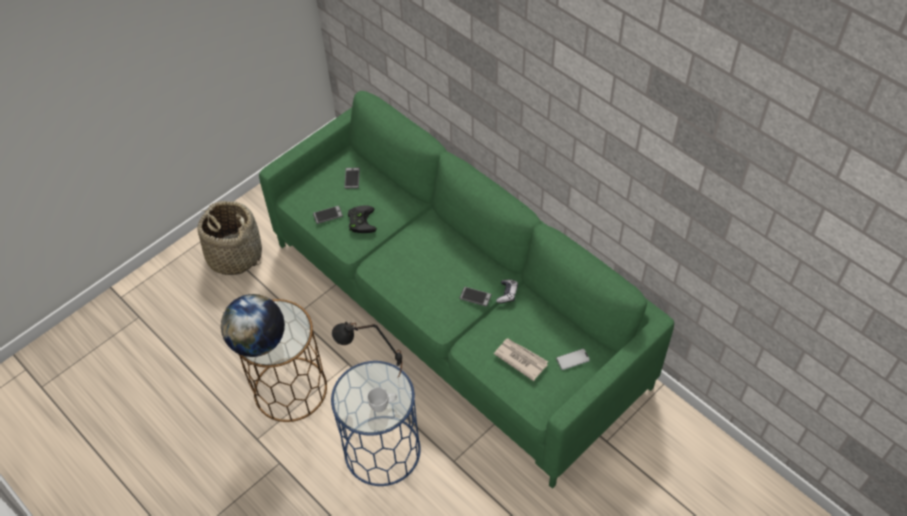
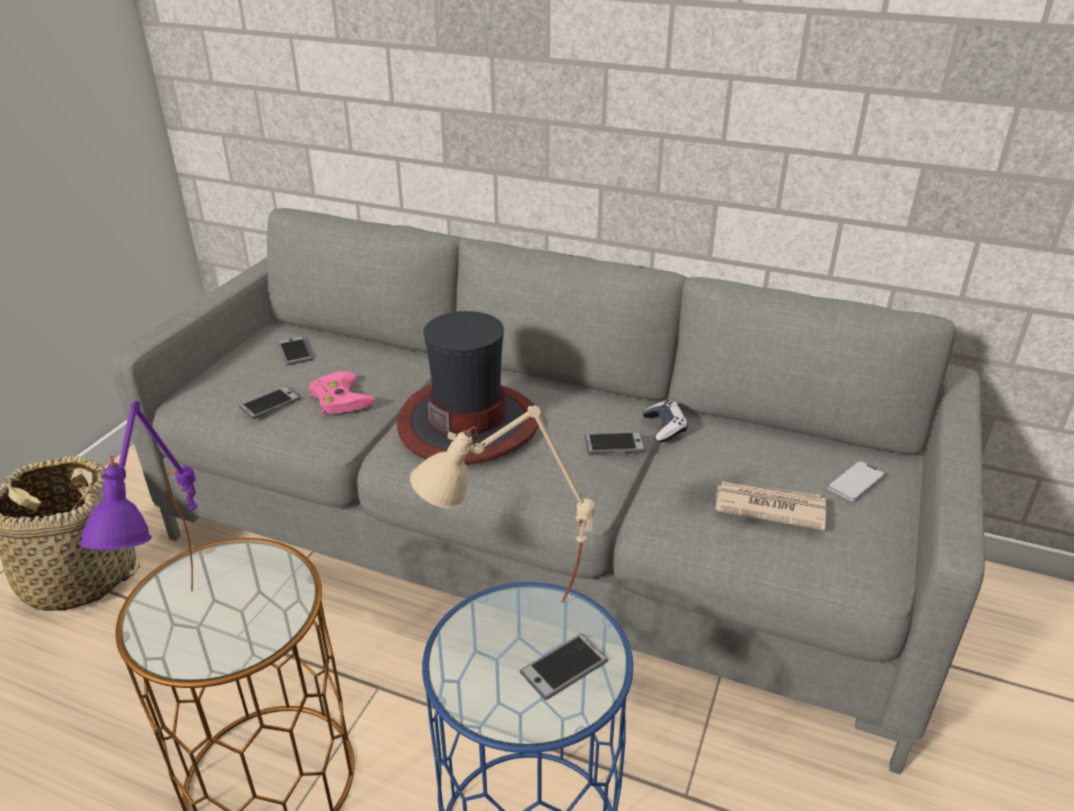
camera: 25 degrees left, 20 degrees down
(258, 342) = (191, 633): globe -> purple table lamp
(360, 220) = (337, 397): black game controller -> pink game controller
(373, 378) = (508, 621): black table lamp -> beige table lamp
(383, 405) = (564, 667): white mug -> phone
(414, 260) = (469, 423): none -> hat
(455, 313) = (537, 548): green sofa -> grey sofa

